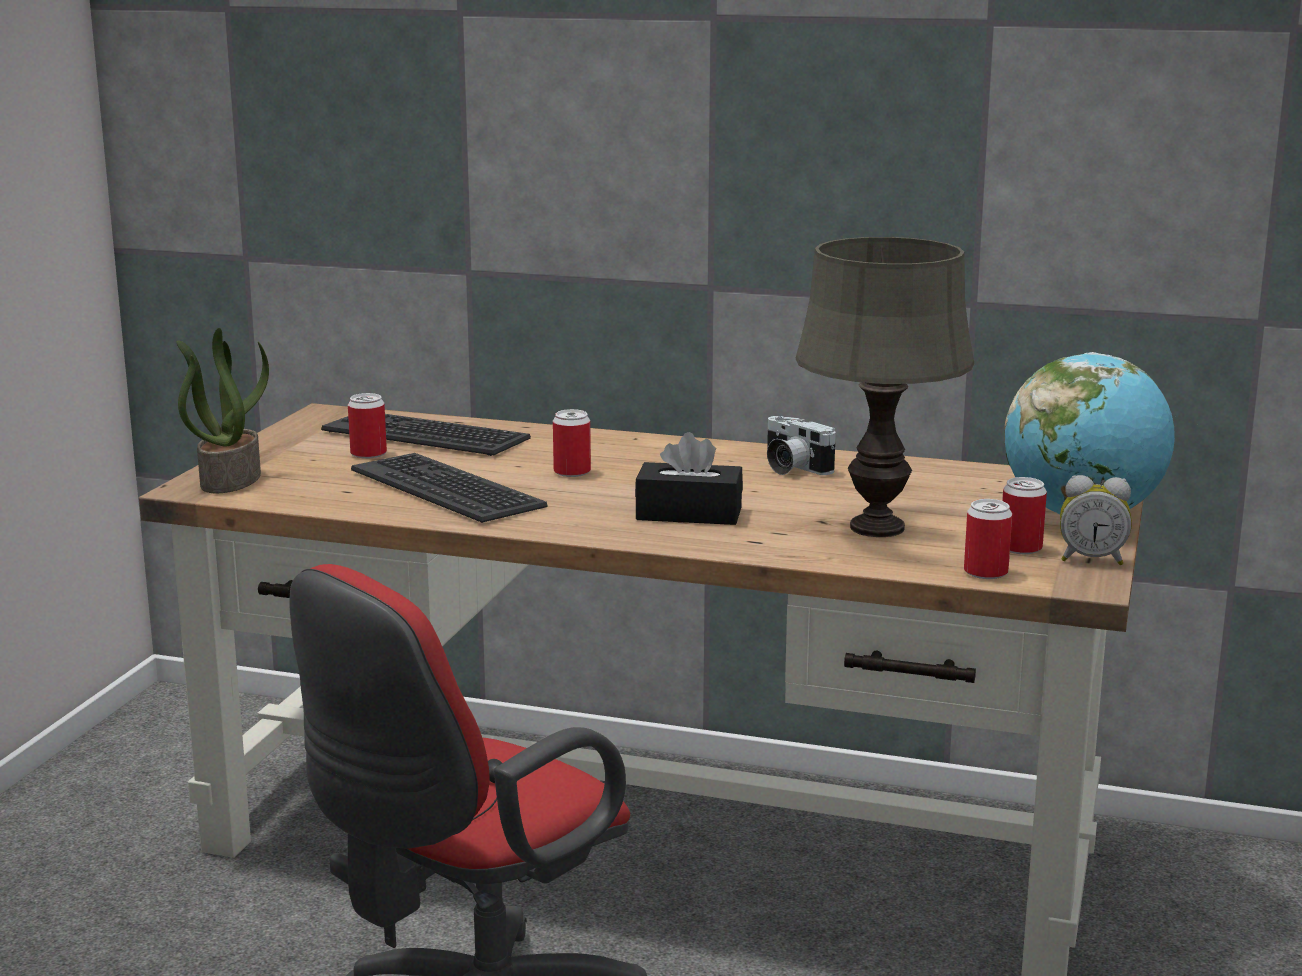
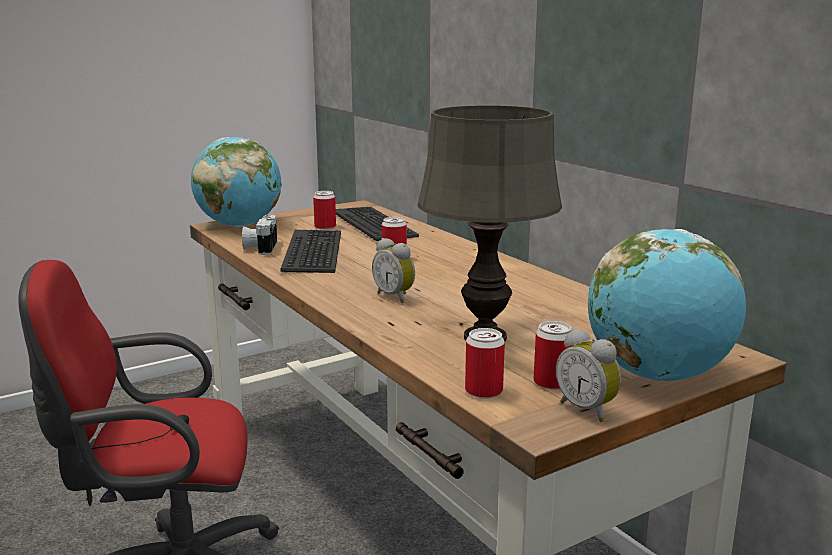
camera: 40 degrees right, 0 degrees up
(229, 480) = (239, 225): potted plant -> globe
(689, 514) = (395, 296): black tissue box -> alarm clock
(791, 468) = (523, 287): camera -> camera (260, 248)

